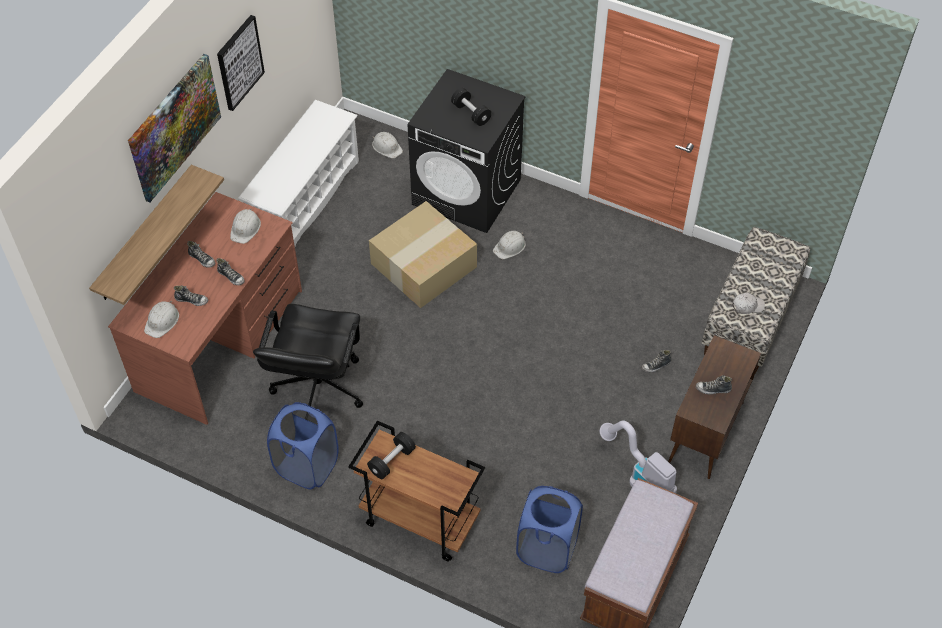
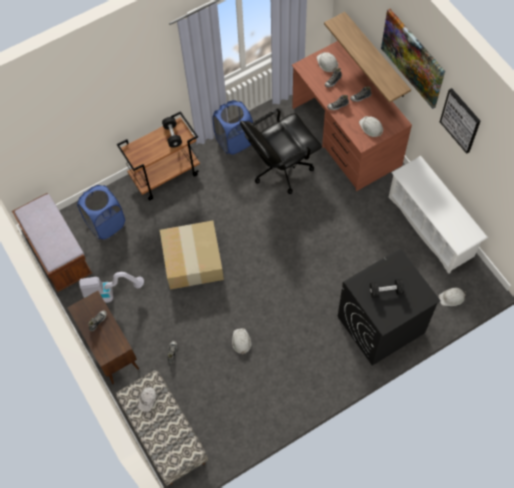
camera: 125 degrees right, 10 degrees up
(317, 388) = (280, 167): black office chair -> black office chair turned 75 degrees counterclockwise
(423, 266) = (333, 265): cardboard box -> cardboard box (191, 259)
(510, 247) = (317, 324): white hard hat -> white hard hat (241, 341)

